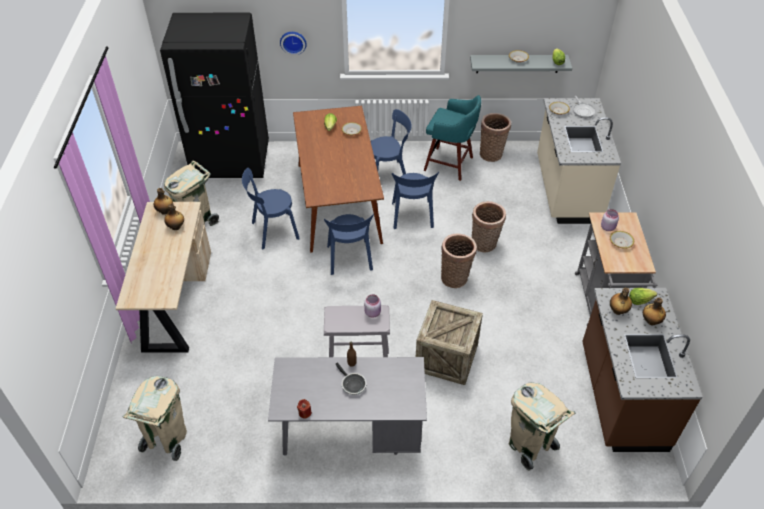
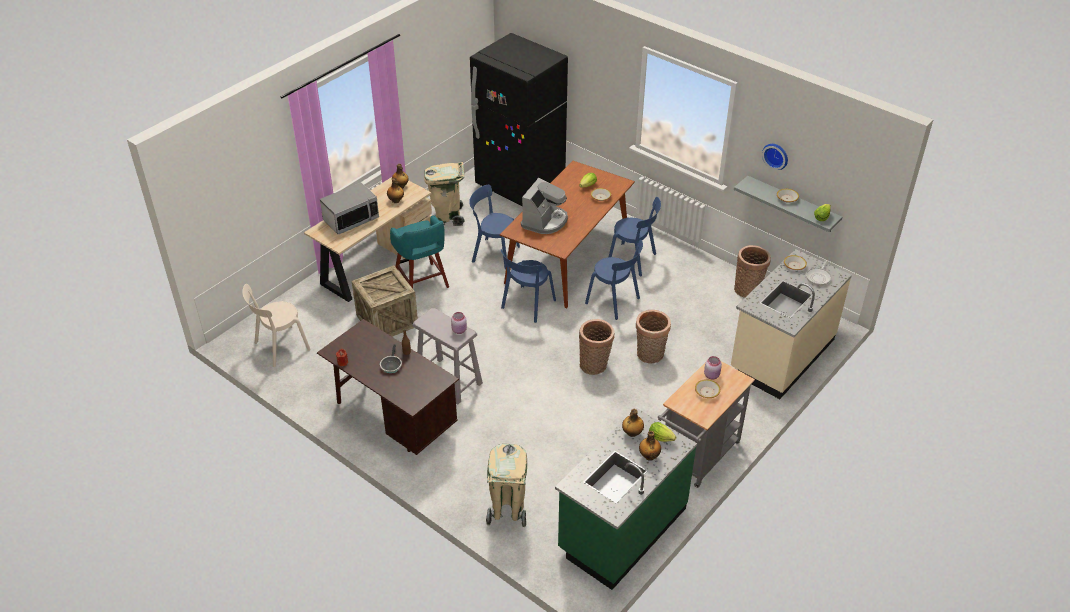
camera: 40 degrees right, 5 degrees down
(151, 268) = (351, 219): none -> microwave
(167, 439) = (279, 347): beige trash can -> beige chair
(293, 42) = (598, 97): wall clock -> wall clock (776, 155)
(331, 175) = (545, 221): none -> coffee machine
(350, 434) = (393, 419): grey desk -> brown desk
(412, 217) = (614, 302): blue chair -> blue chair turned 90 degrees counterclockwise
(446, 357) = (518, 415): crate -> crate (387, 320)
(450, 164) = (698, 278): turquoise stool -> turquoise stool (422, 282)
(621, 397) = (621, 529): brown counter -> green counter

